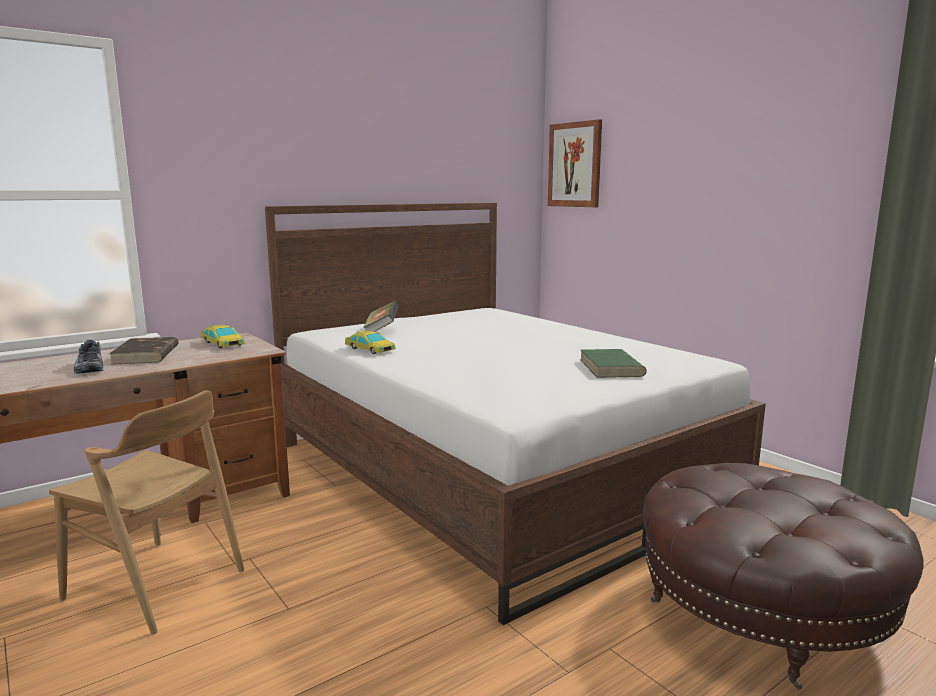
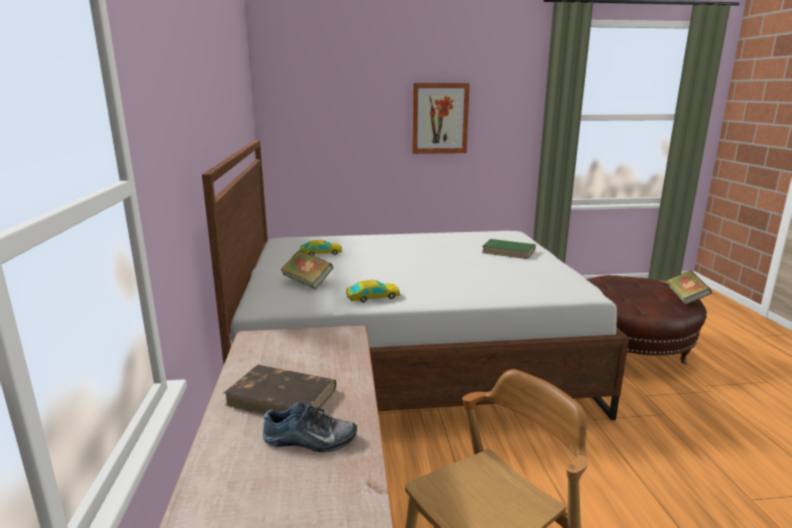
camera: 60 degrees left, 5 degrees up
(223, 343) = (283, 348): toy car -> toy car (321, 253)
(575, 165) = (296, 101): picture -> picture (439, 118)
(826, 549) = (686, 298): none -> book

